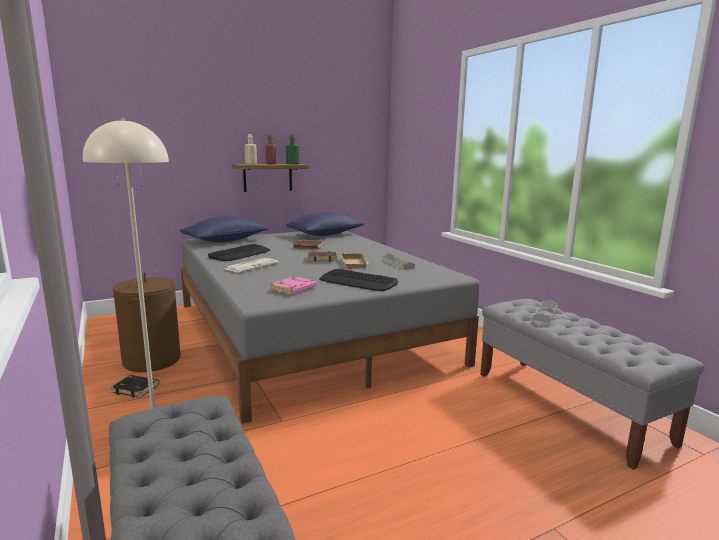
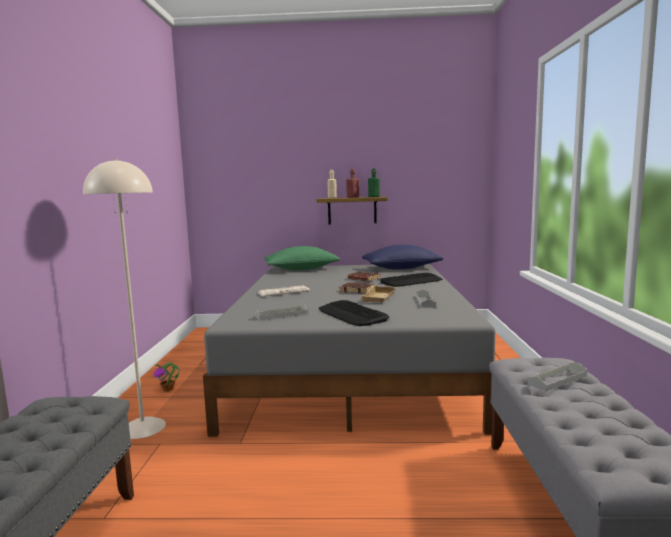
camera: 30 degrees right, 5 degrees down
(136, 389) = (168, 389): black book -> potted plant
(152, 360) = (202, 368): brown laundry basket -> none
(225, 241) = (301, 269): blue pillow -> green pillow
(240, 254) = (293, 281): keyboard -> keyboard (411, 281)
(293, 289) = (281, 315): pink book -> grey tray

